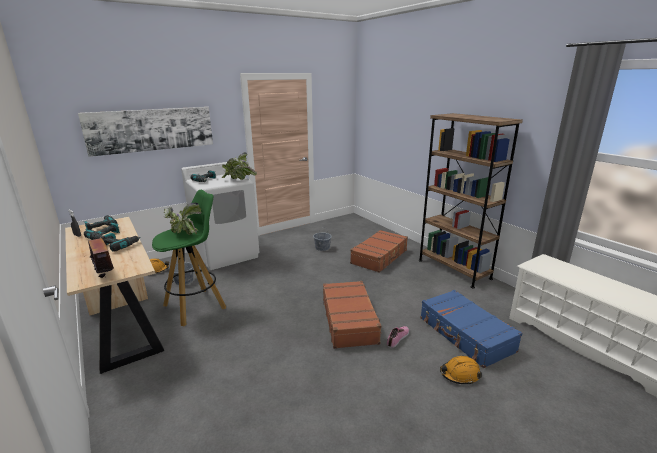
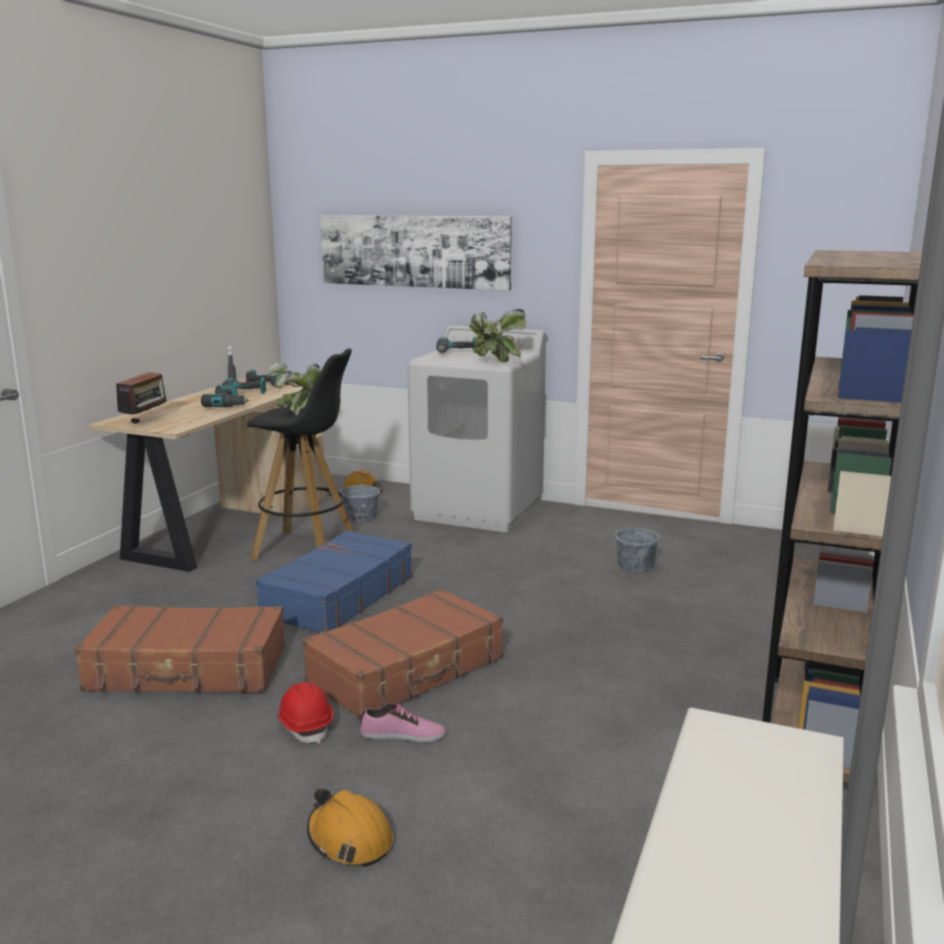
camera: 55 degrees right, 5 degrees down
(196, 306) = (307, 548): green stool -> black stool
(370, 360) = (305, 726): none -> red hard hat
(380, 257) = (703, 629): brown suitcase -> brown suitcase (187, 669)
(465, 334) = (510, 817): blue suitcase -> blue suitcase (337, 597)

